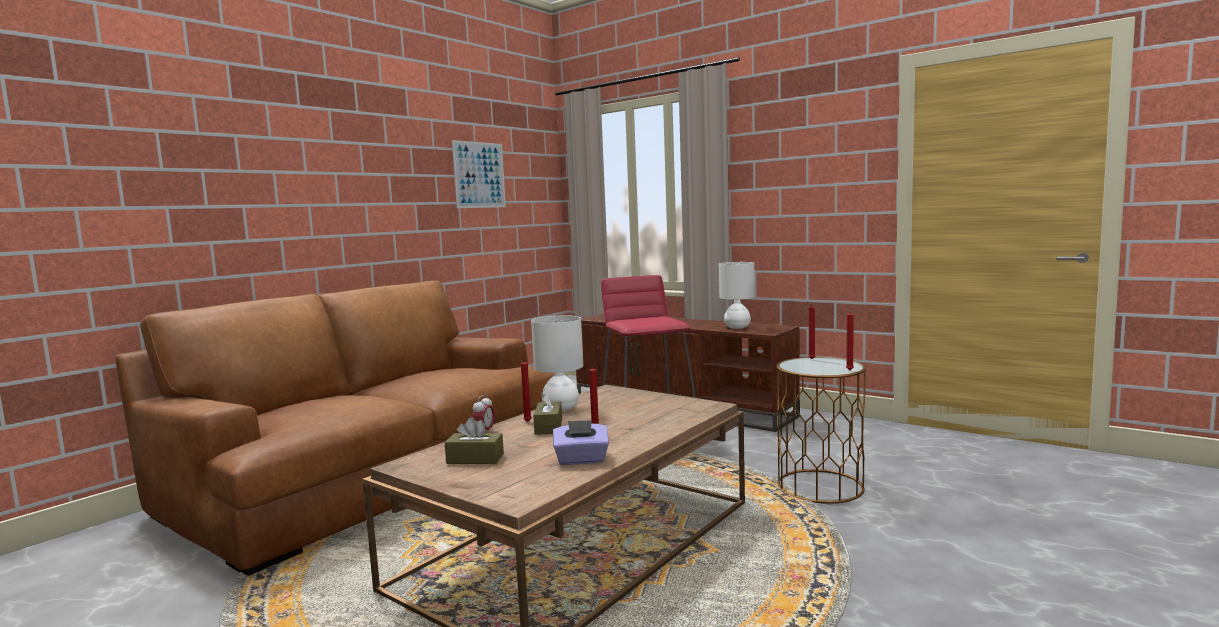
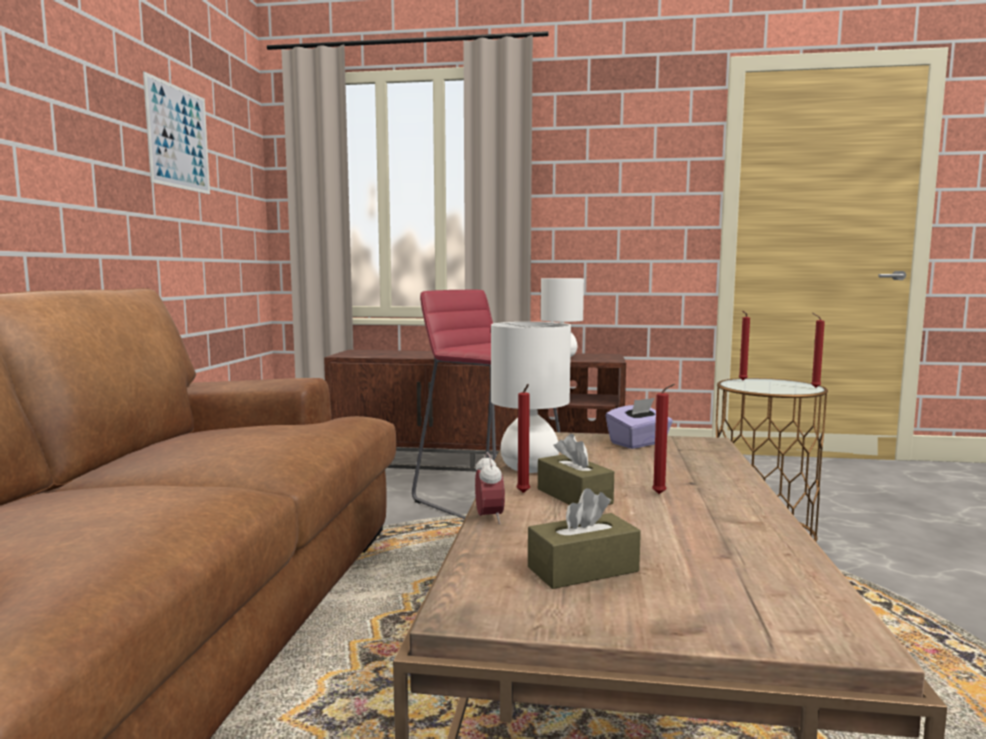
camera: 30 degrees left, 0 degrees up
(581, 460) = (748, 539): purple tissue box -> purple tissue box (638, 443)

